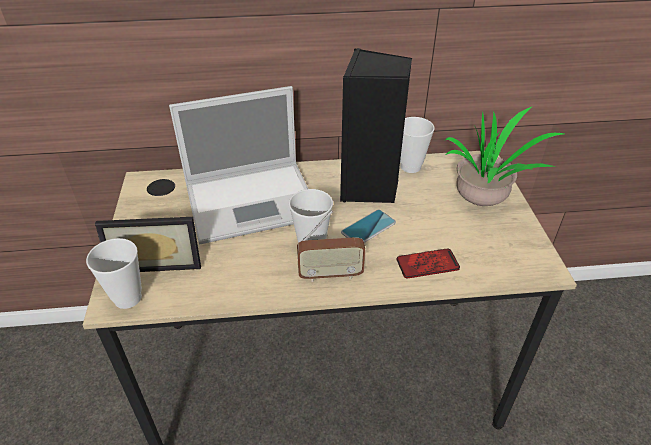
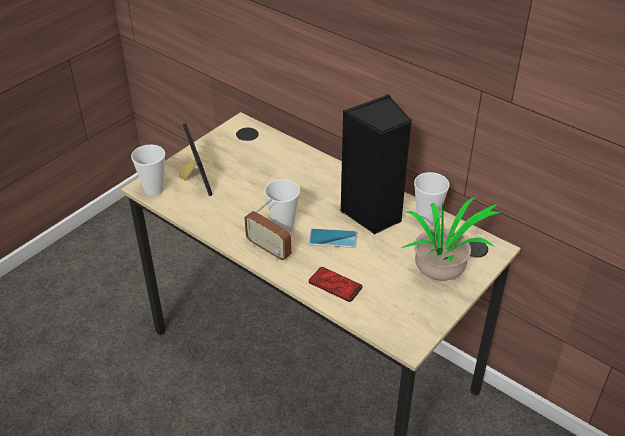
camera: 45 degrees right, 0 degrees up
(157, 259) = (192, 178): picture frame -> picture frame turned 150 degrees counterclockwise
(253, 200) = (288, 175): laptop -> none

